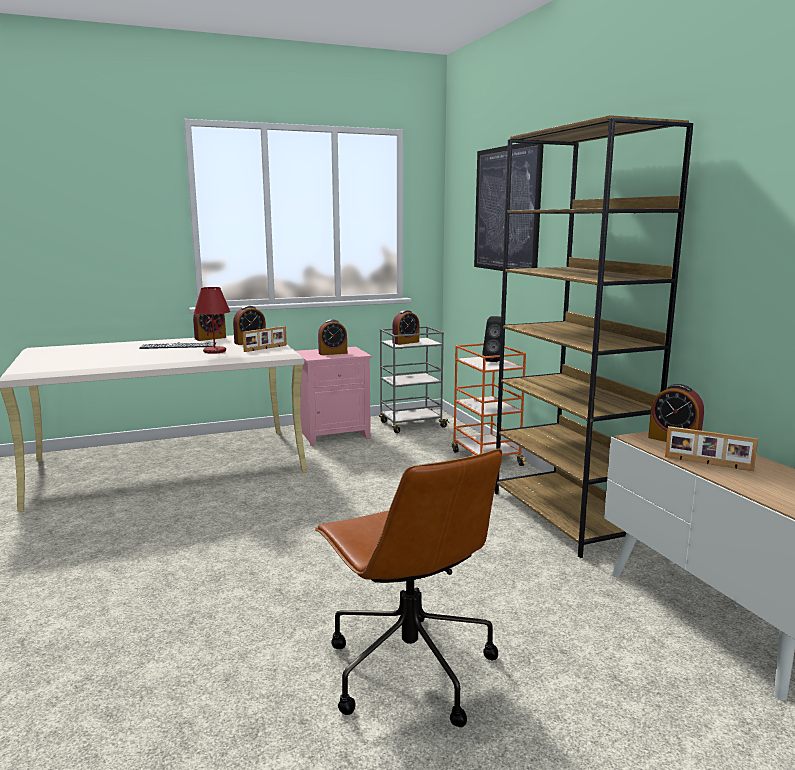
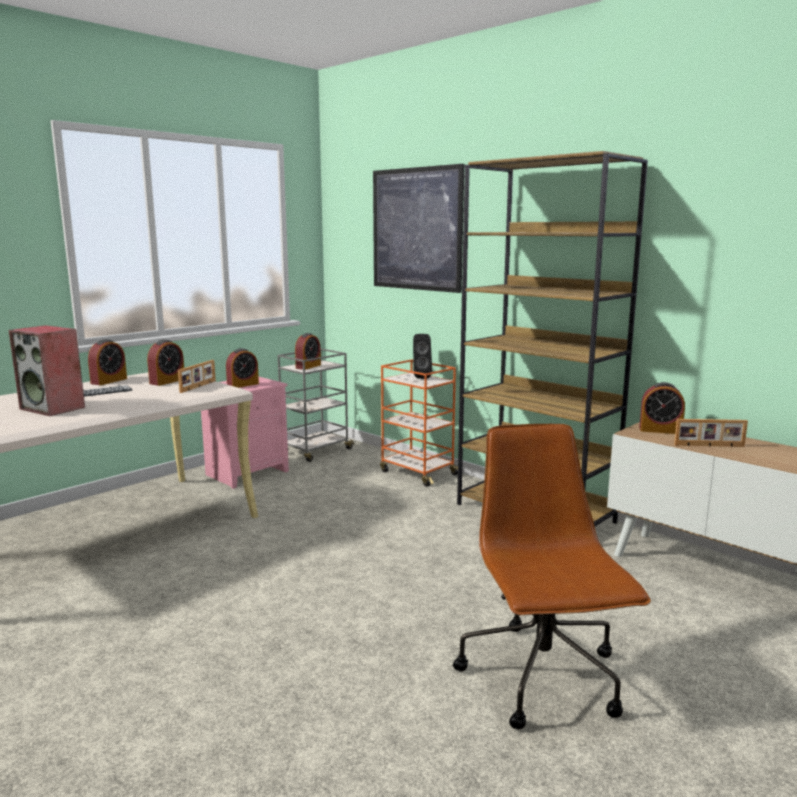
camera: 25 degrees left, 0 degrees up
(140, 354) = (53, 408): none -> speaker
(214, 351) = (144, 396): red table lamp -> none
(408, 668) = (543, 678): brown office chair -> brown office chair turned 135 degrees counterclockwise

